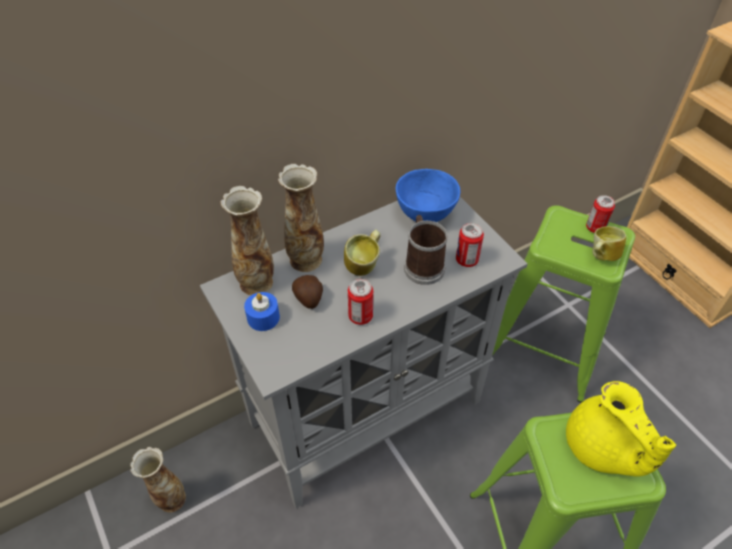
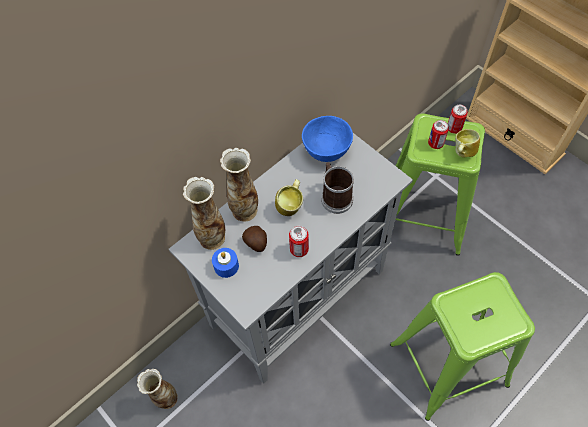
camera: 10 degrees left, 10 degrees up
(466, 260) = (367, 186): can -> can (435, 143)
(602, 448) = (487, 307): yellow teapot -> none

